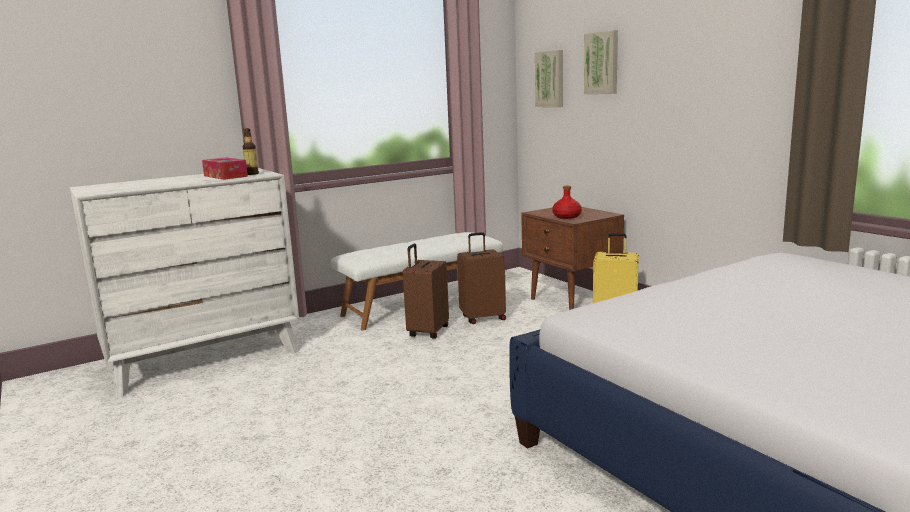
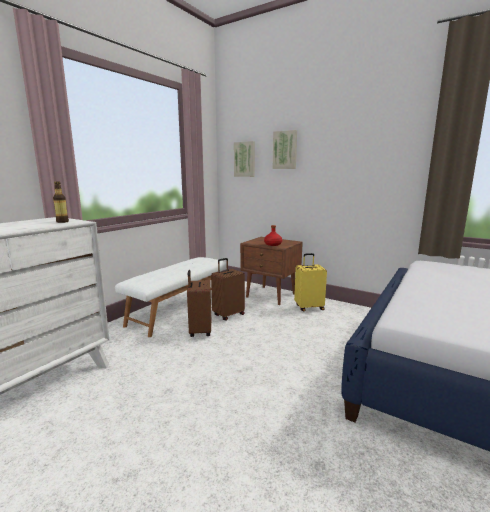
camera: 25 degrees left, 0 degrees up
(225, 176) = (37, 224): tissue box -> none

